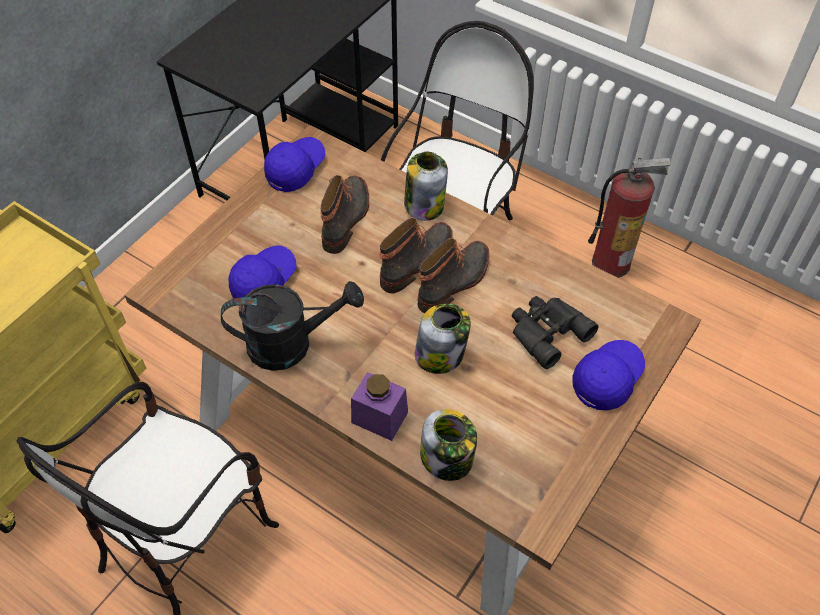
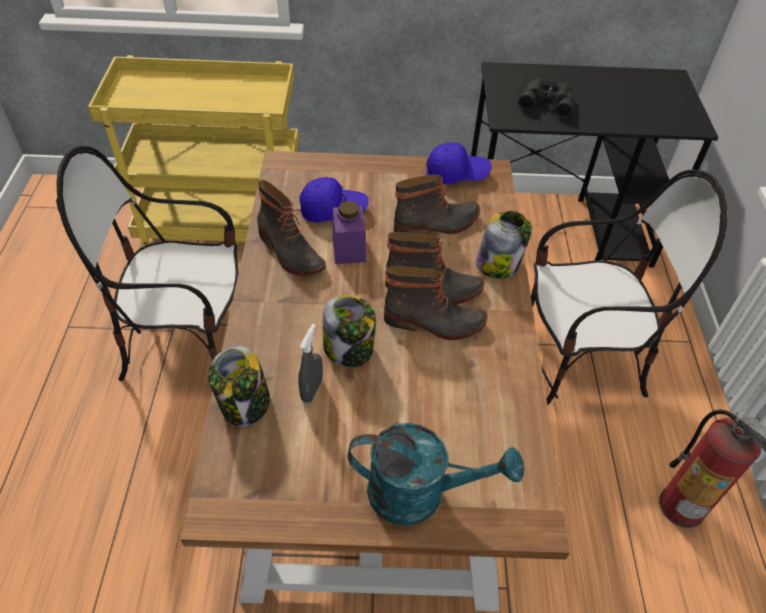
camera: 55 degrees right, 5 degrees down
(291, 343) = (289, 252): black watering can -> boot
(379, 417) = (257, 339): purple jar -> purple jar (349, 249)
(465, 402) = (312, 390): none -> grey spray bottle
(546, 331) = (436, 416): black binoculars -> black binoculars (547, 101)
(607, 379) = (420, 493): blue cap -> turquoise watering can

